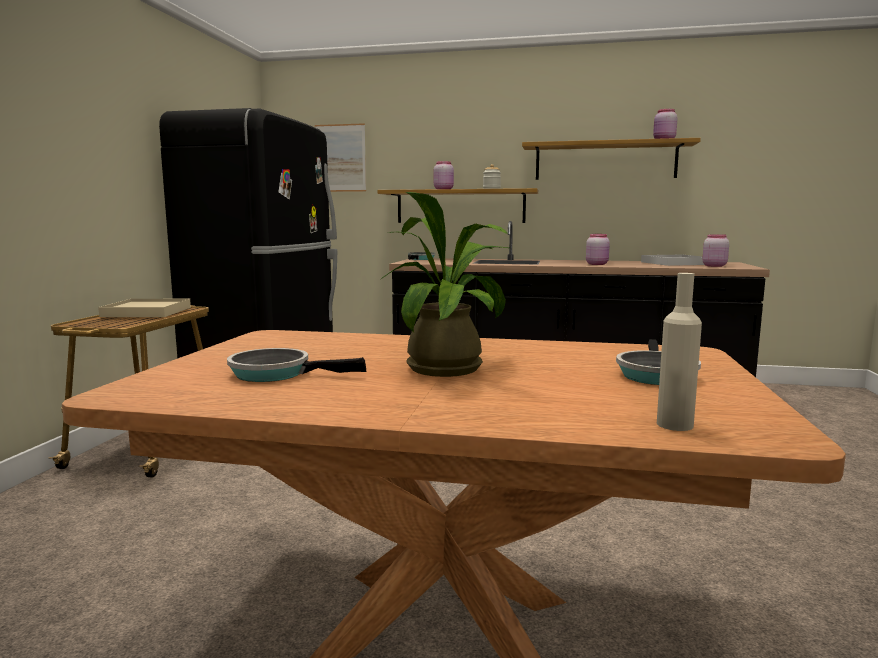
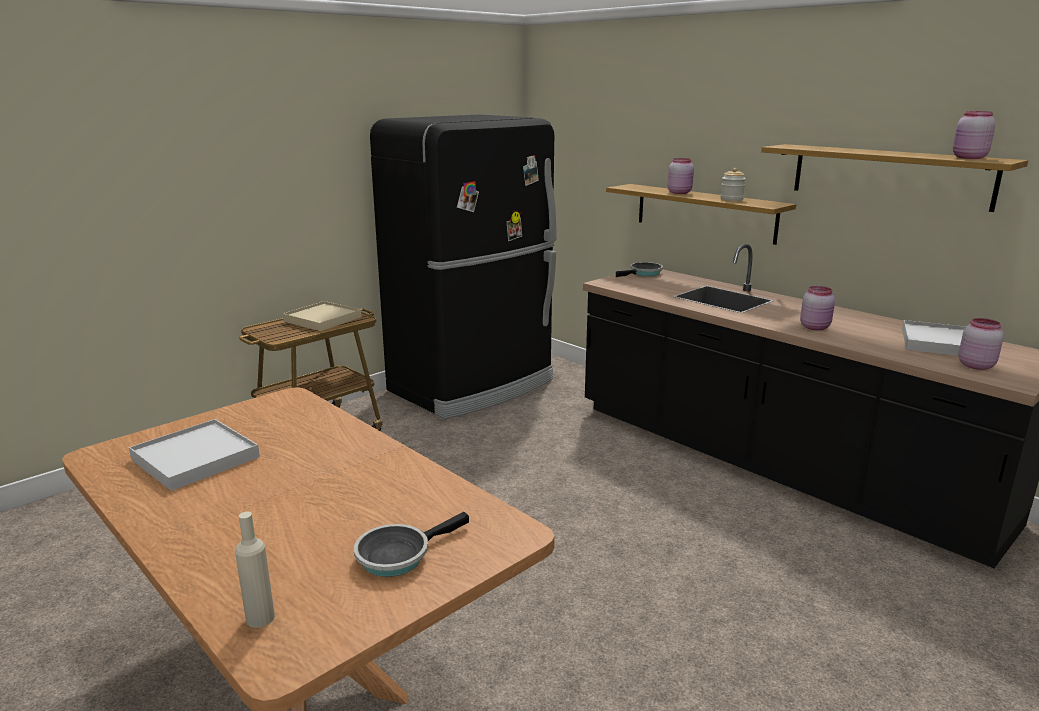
camera: 35 degrees right, 10 degrees up
(277, 373) = (195, 458): frying pan -> white tray
(340, 158) = (589, 140): picture -> none
(452, 367) = (297, 488): potted plant -> none

